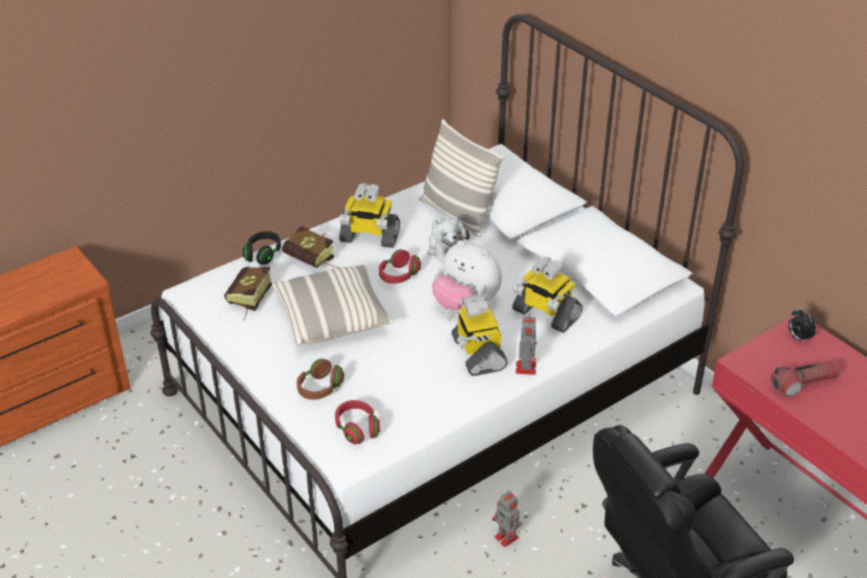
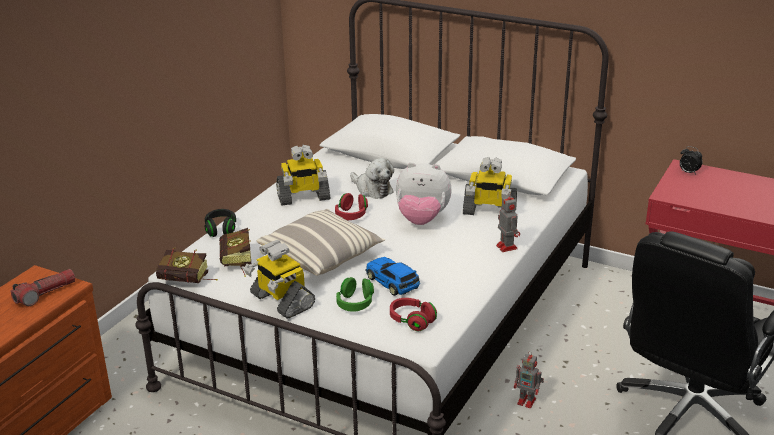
camera: 25 degrees left, 10 degrees down
(313, 262) = (270, 224): book -> book (189, 281)
(320, 388) = (355, 304): brown headphones -> green headphones
(375, 375) = (393, 282): none -> toy car
(457, 214) = (362, 168): pillow -> none
(477, 353) = (460, 248): toy robot -> toy robot (281, 301)
(804, 384) = (718, 196): flashlight -> flashlight (45, 294)

